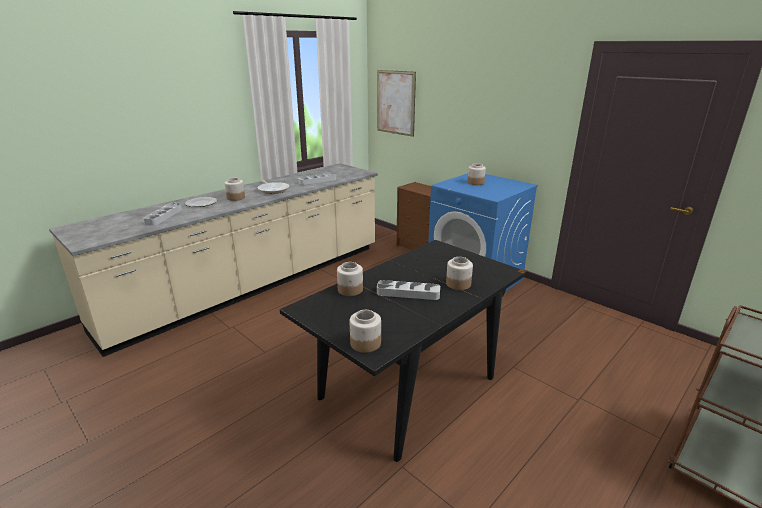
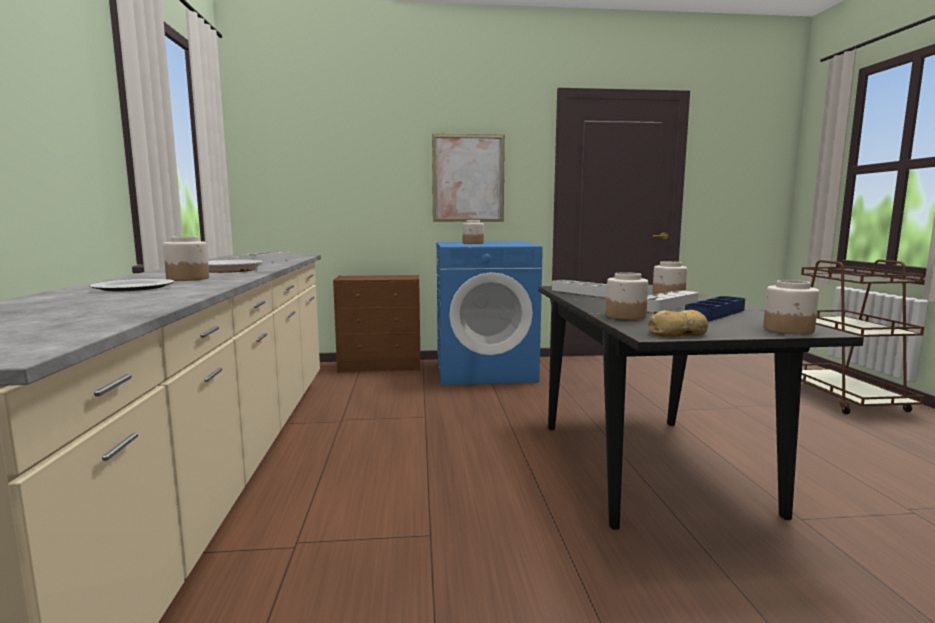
camera: 50 degrees left, 15 degrees down
(164, 216) = (106, 303): grey tray -> grey tray (584, 292)
(312, 314) = (679, 333): none -> bread
(395, 102) = (288, 167): picture -> picture (468, 178)
(398, 312) = (715, 314): none -> blue tray

